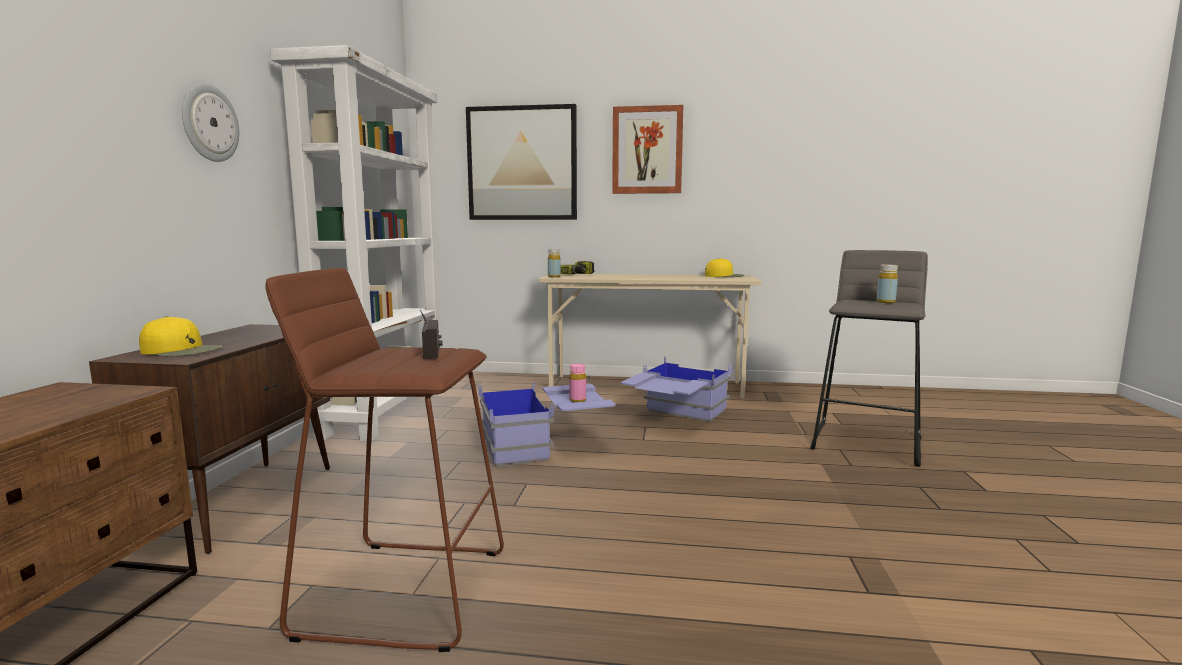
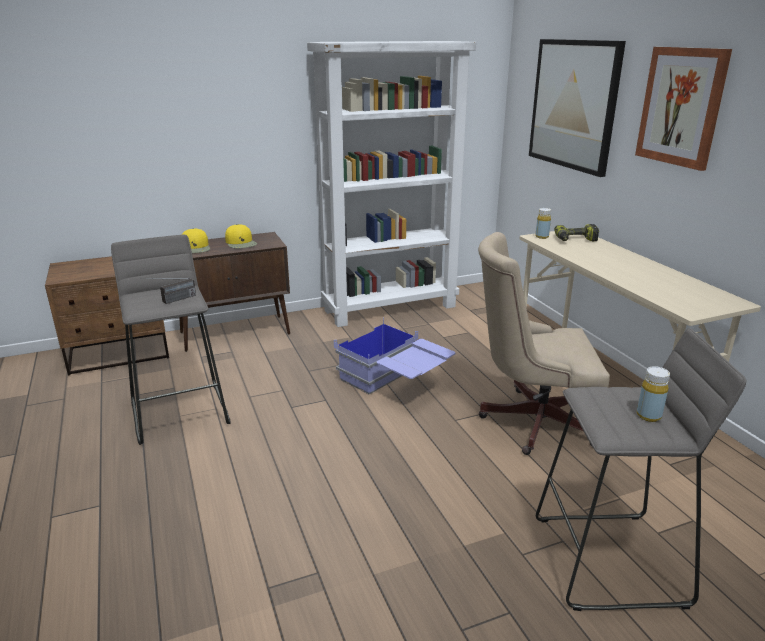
camera: 60 degrees right, 15 degrees up
(209, 123) = (253, 107): wall clock -> none
(405, 590) = (181, 412): brown stool -> grey stool
(577, 400) = (412, 361): pink bottle -> none
(675, 417) = (530, 421): blue storage box -> beige office chair
(725, 276) = (709, 295): yellow cap -> yellow cap (241, 243)

